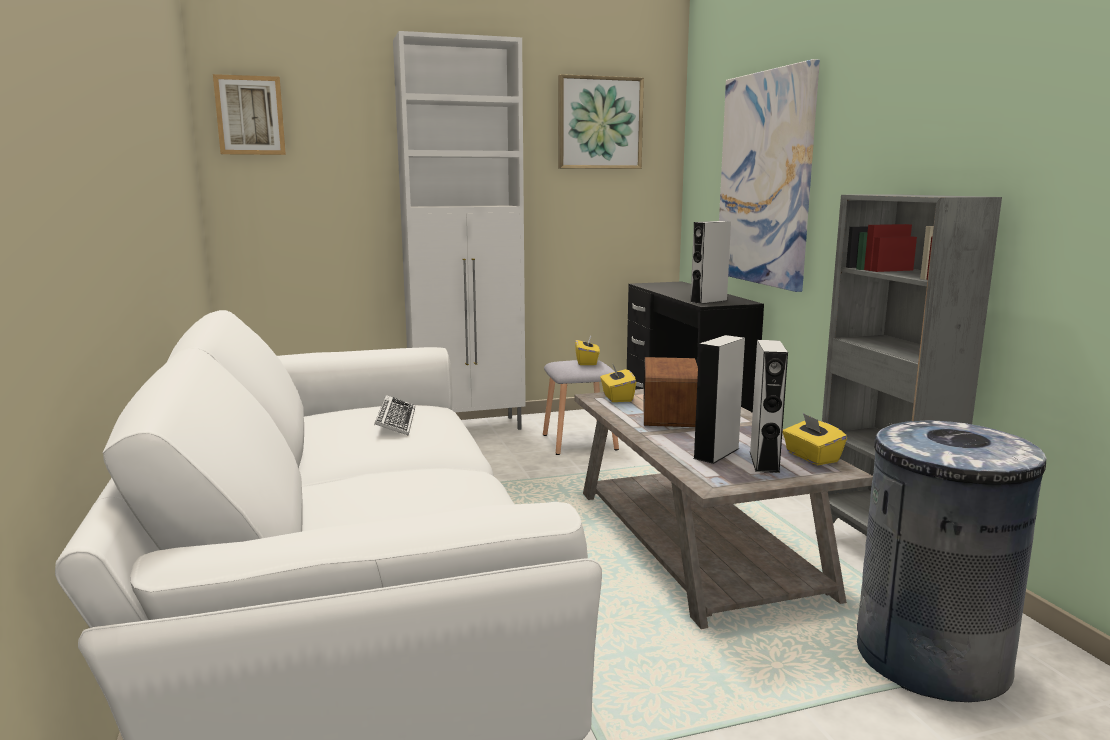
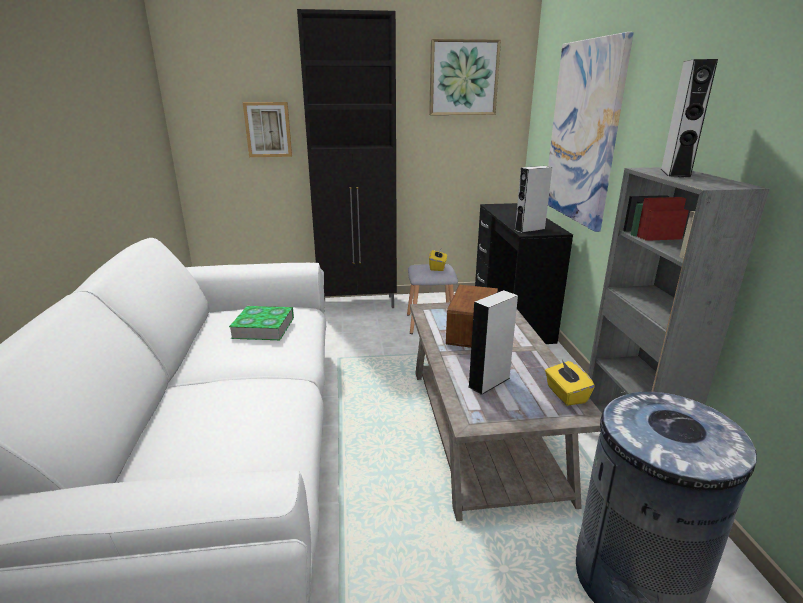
camera: 10 degrees right, 10 degrees up
(250, 115) = (198, 77): picture -> picture (268, 129)
(395, 421) = (263, 328): keyboard -> book
(469, 427) = (358, 304): white cabinet -> black cabinet
(617, 397) = (440, 310): yellow tissue box -> none
(764, 462) = (524, 396): grey speaker -> grey speaker (675, 173)

